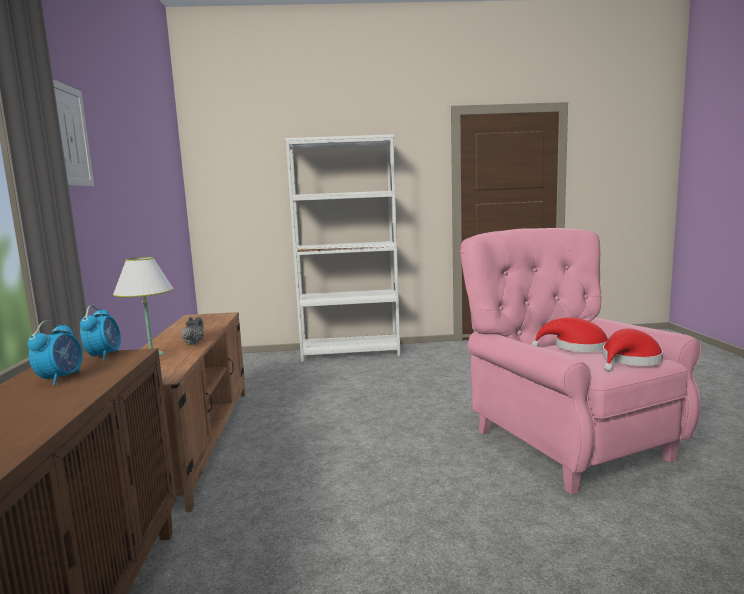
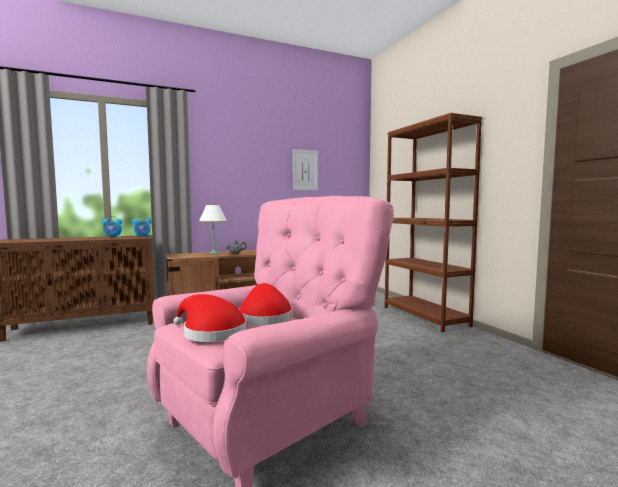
camera: 70 degrees right, 5 degrees down
(70, 136) = (218, 149): picture -> picture (305, 170)
(350, 352) = (424, 316): white bookcase -> brown bookcase

